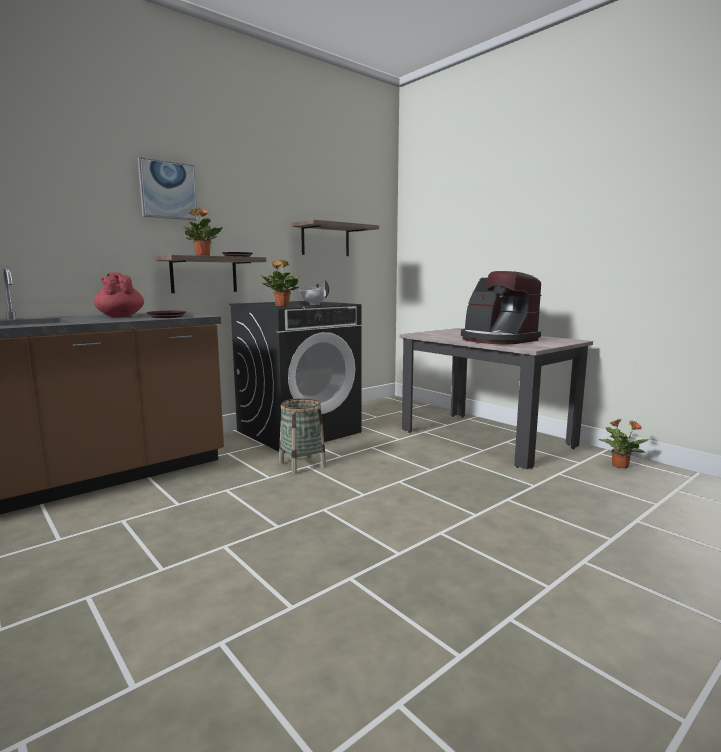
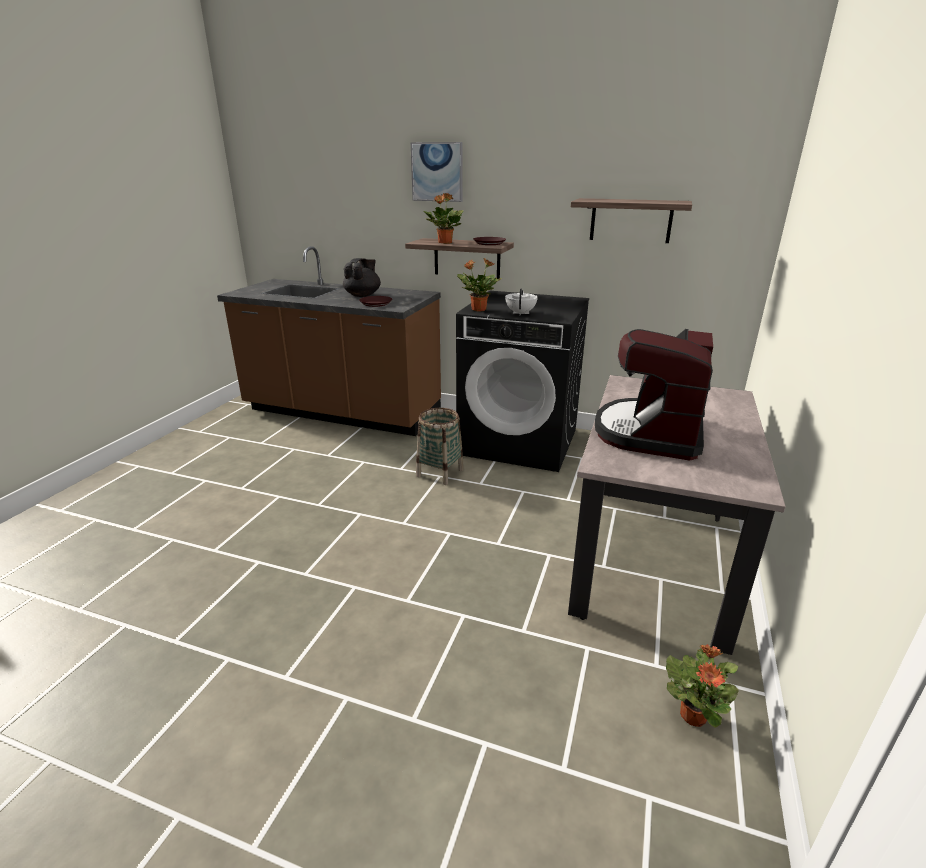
camera: 60 degrees right, 15 degrees up
(120, 316) = (363, 295): red teapot -> black teapot

